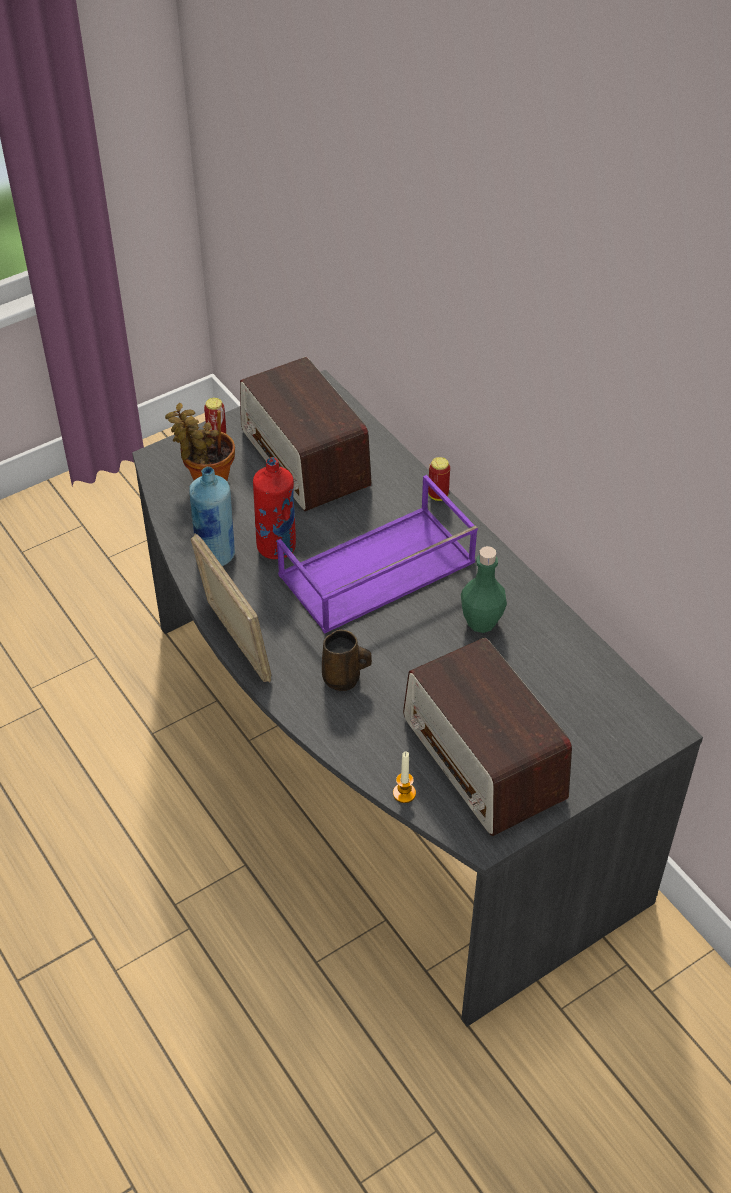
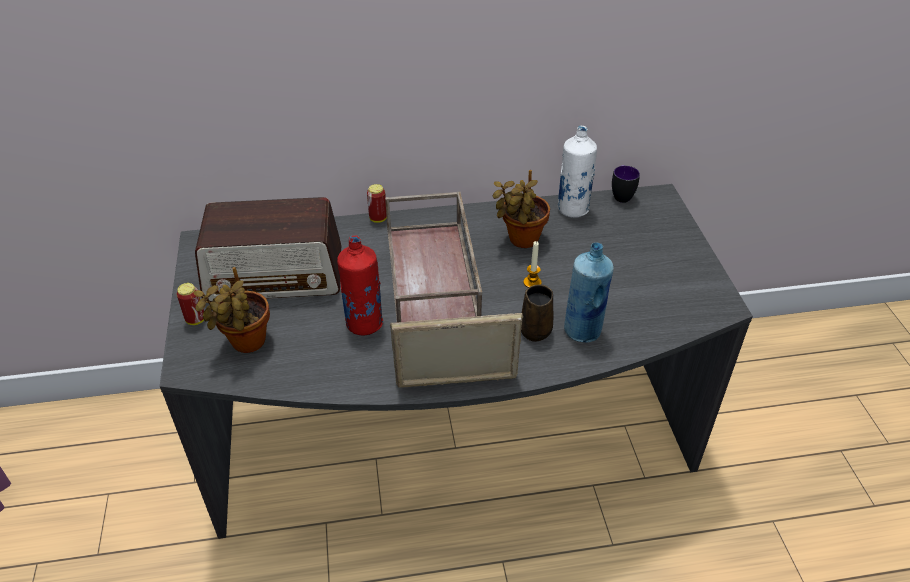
camera: 65 degrees left, 5 degrees down
(216, 555) = (344, 365): blue bottle -> blue bottle (583, 331)
(376, 571) = (433, 275): purple tray -> brown tray
(404, 793) = (667, 333): candle -> candle (532, 282)
(481, 622) = (520, 240): green bottle -> potted plant
(483, 759) = (651, 282): radio -> none
(572, 651) = (572, 209): none -> white bottle
(637, 690) = (621, 195): none -> mug

